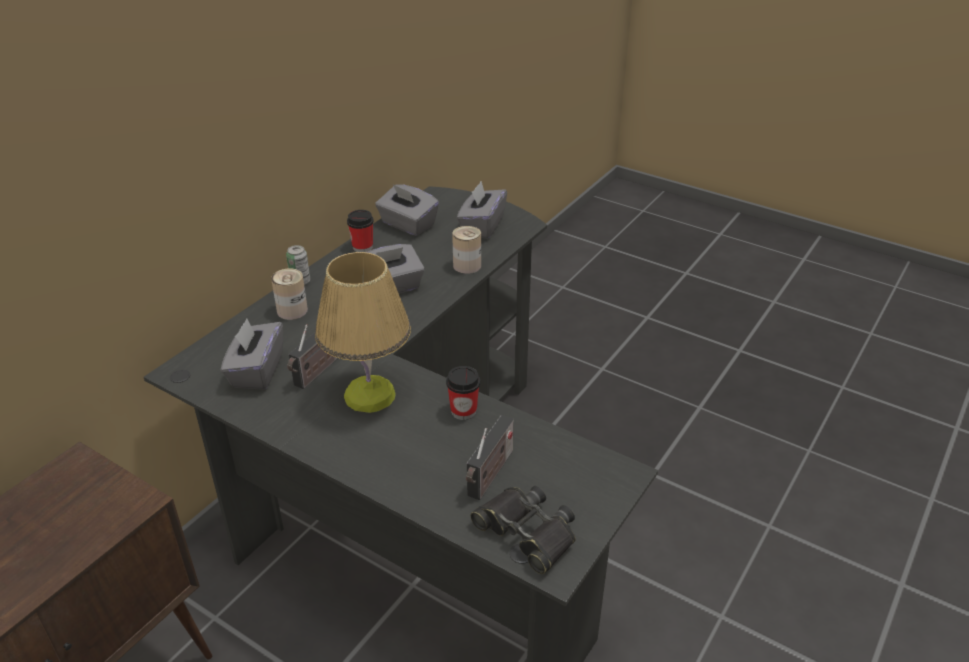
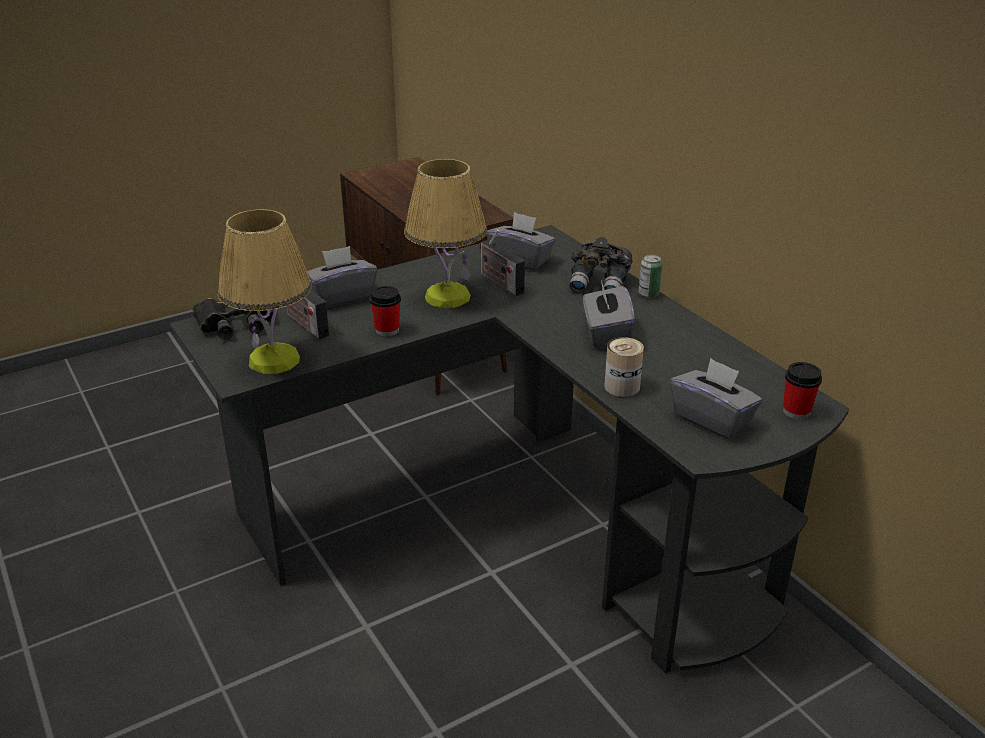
camera: 115 degrees right, 5 degrees down
(292, 310) = (600, 284): can -> grey binoculars
(362, 247) = (700, 334): cup -> cup (796, 411)
(407, 225) = (740, 370): grey tissue box -> grey tissue box (342, 297)
(572, 464) = (274, 360): none -> table lamp

